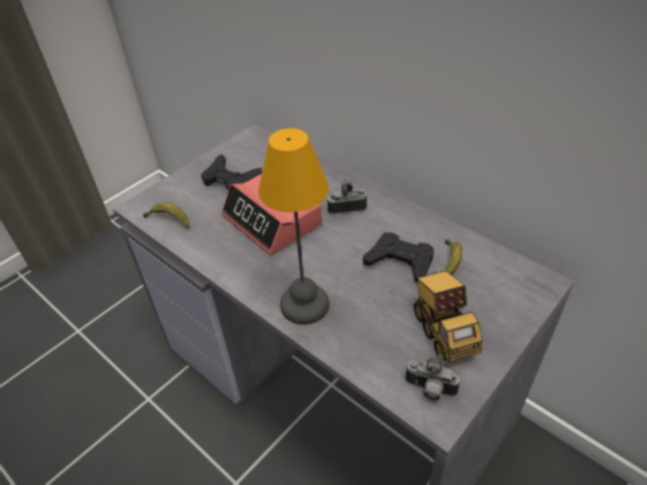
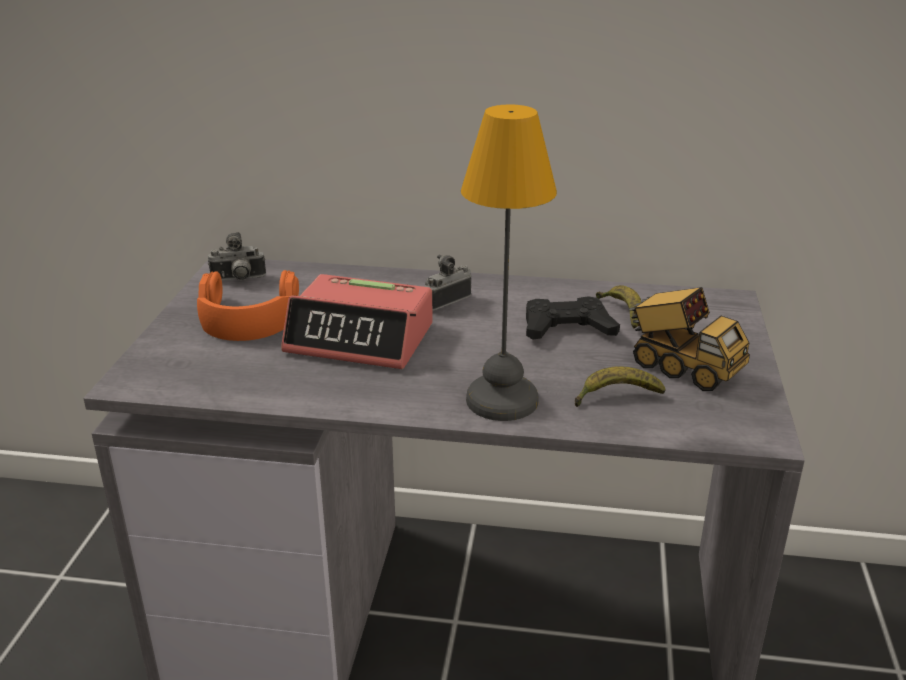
camera: 35 degrees left, 15 degrees down
(169, 219) = (200, 381): banana -> banana (616, 396)
(230, 180) = (248, 317): black game controller -> orange headphones
(429, 390) = (728, 419): camera -> camera (238, 280)

